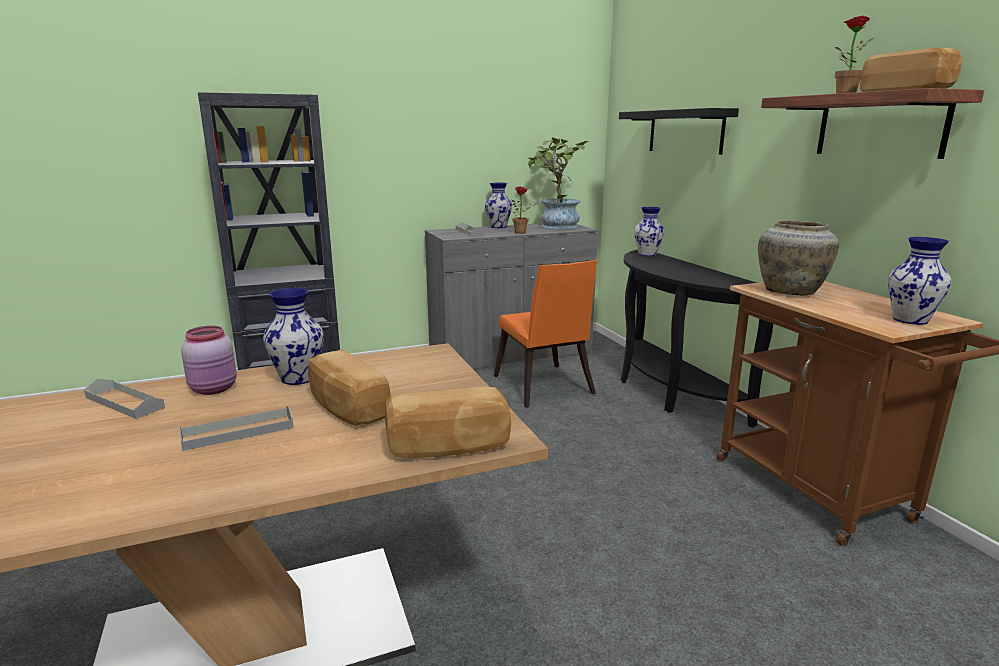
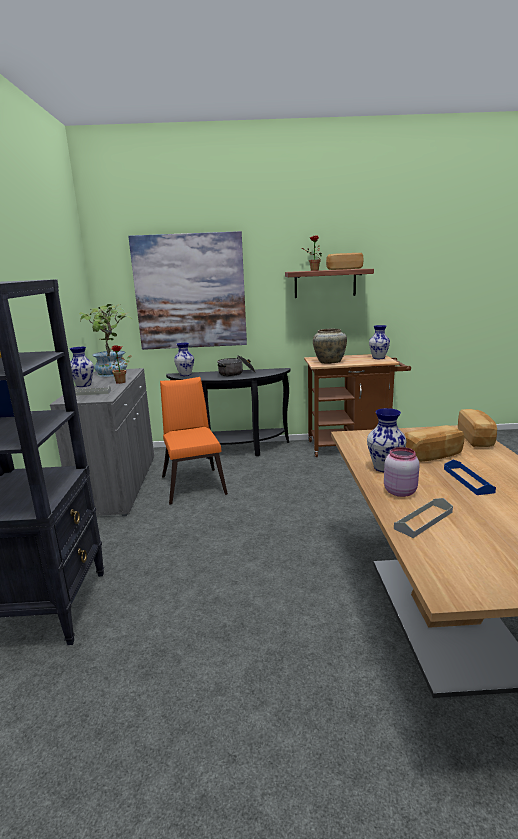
camera: 70 degrees left, 0 degrees up
(238, 432) = (468, 480): grey tray -> blue tray
(544, 388) = (193, 483): orange chair -> orange chair turned 105 degrees counterclockwise
(685, 131) = (190, 292): black shelf -> picture
(690, 270) = (236, 373): none -> cooking pot

